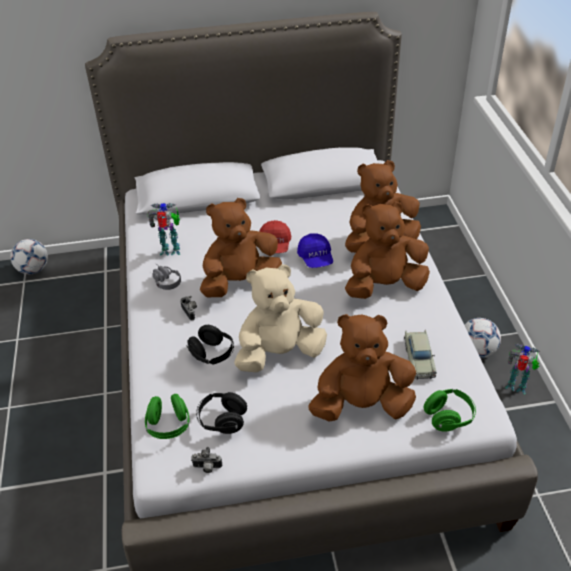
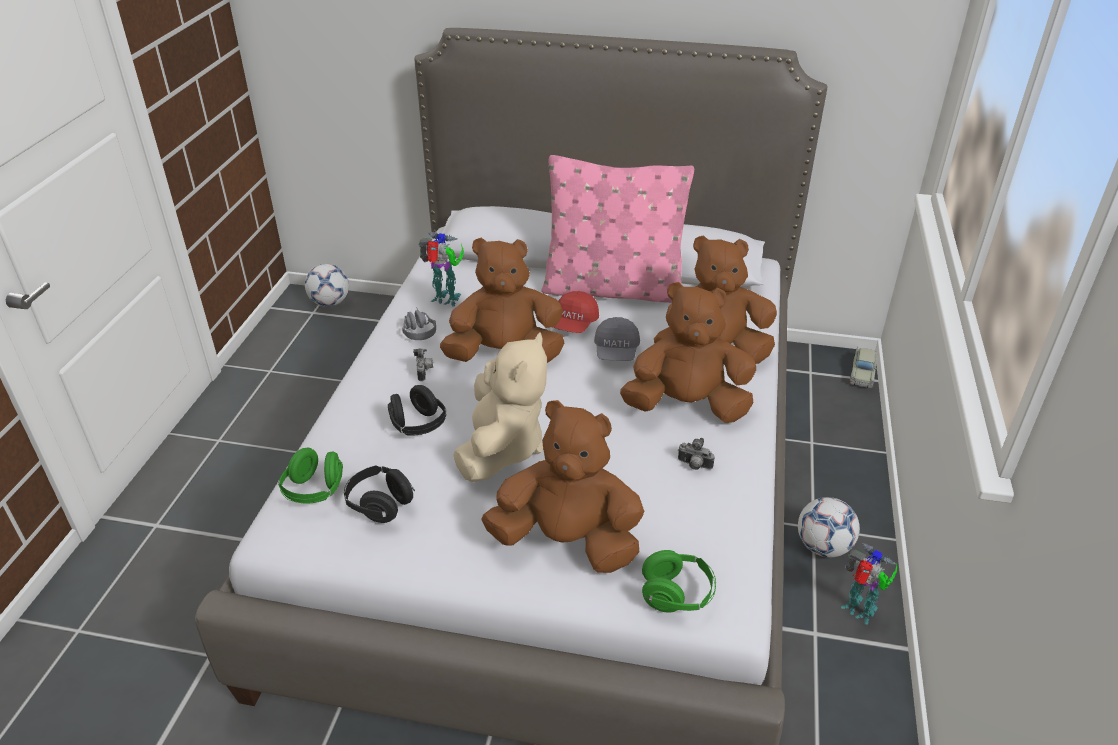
camera: 20 degrees right, 5 degrees down
(207, 468) = (328, 554): camera -> camera (694, 465)
(280, 353) = (502, 448): beige plush toy -> beige plush toy turned 105 degrees clockwise
(286, 211) = (613, 289): none -> pink pillow
(316, 258) = (616, 351): blue cap -> grey cap
(419, 359) = (680, 508): beige toy car -> beige toy car (862, 373)

